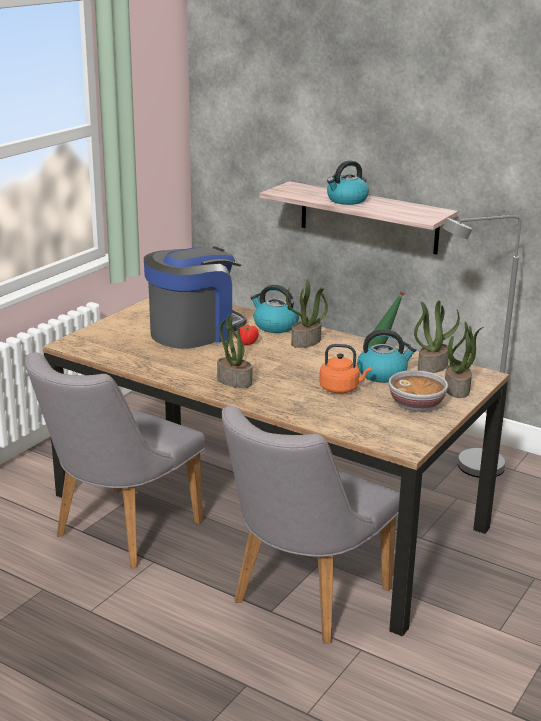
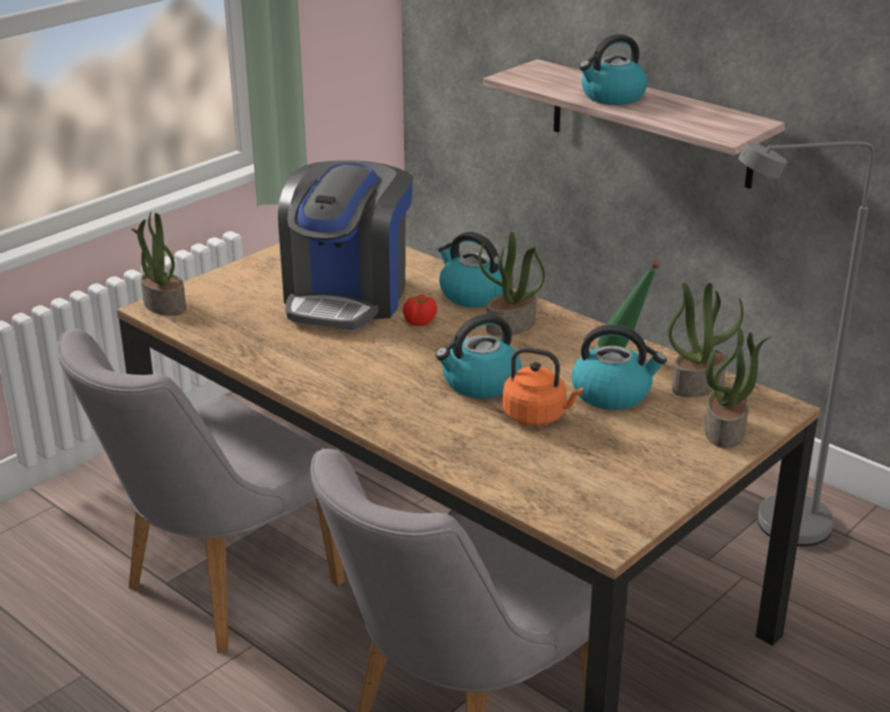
camera: 10 degrees right, 5 degrees up
(194, 331) = (347, 297): coffee machine -> coffee machine turned 135 degrees clockwise
(233, 381) = (374, 390): potted plant -> potted plant (163, 305)
(298, 373) = (480, 383): none -> kettle
(417, 405) = (649, 456): bowl -> none

